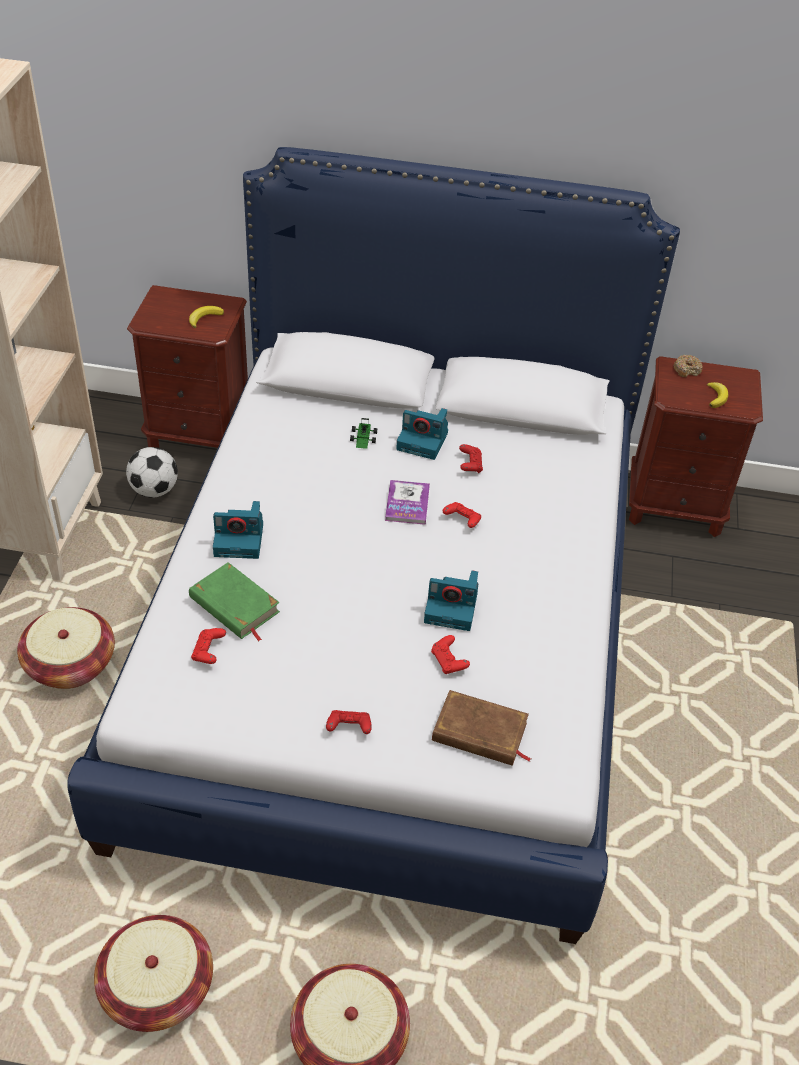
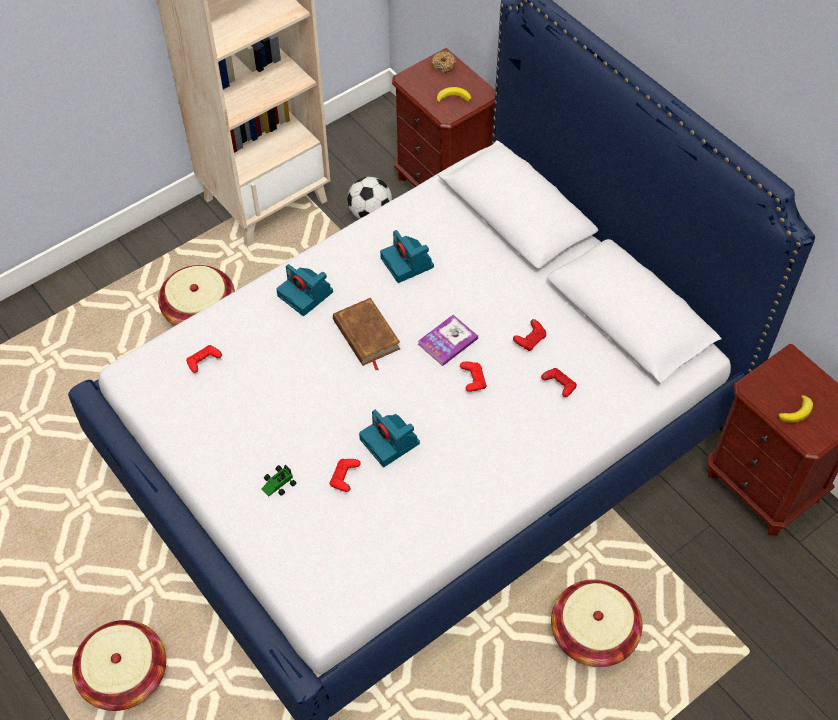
camera: 45 degrees right, 10 degrees up
(157, 987) = (58, 556): basket -> basket (593, 633)
(234, 605) = (251, 340): green book -> none
(349, 728) = (234, 476): red game controller -> red game controller (559, 386)
(363, 439) = (473, 268): toy car -> toy car (277, 484)
(423, 441) = (517, 298): camera -> camera (408, 263)
(480, 733) = (308, 542): brown book -> brown book (366, 335)
(687, 370) = (801, 371): donut -> donut (443, 65)

